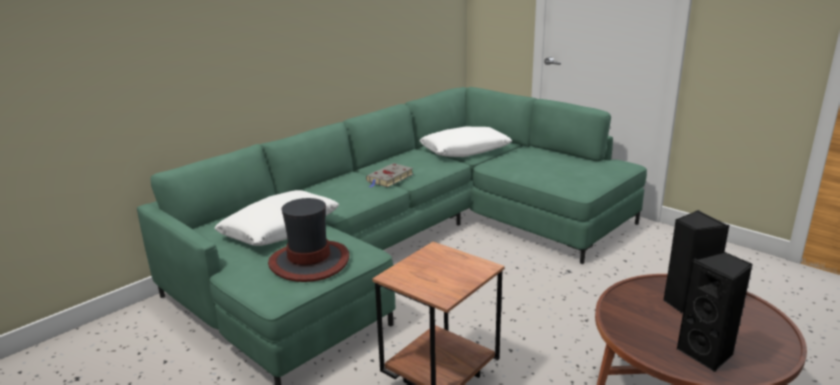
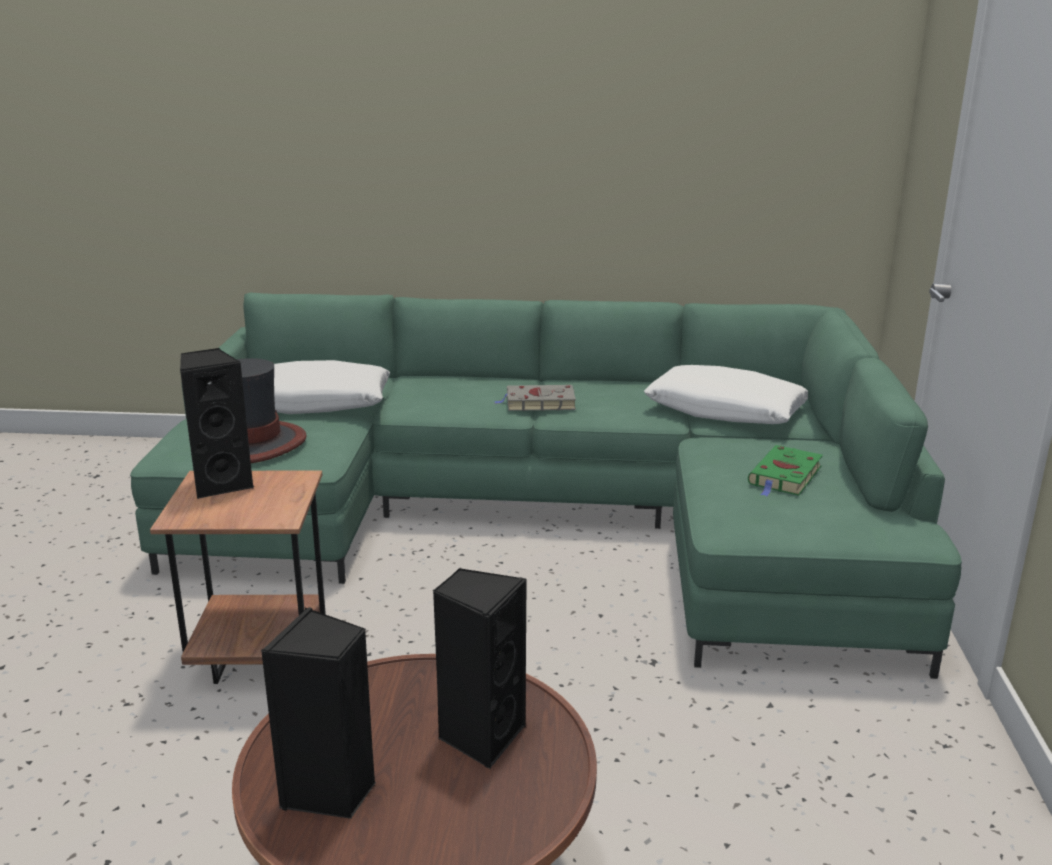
camera: 50 degrees right, 0 degrees up
(410, 272) = (221, 484): none -> black speaker
(549, 164) = (784, 476): none -> green book

